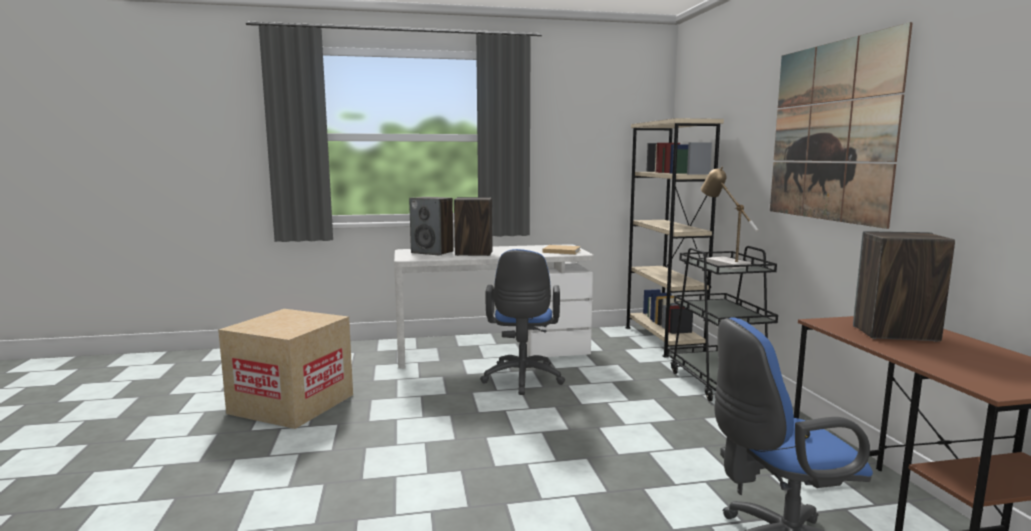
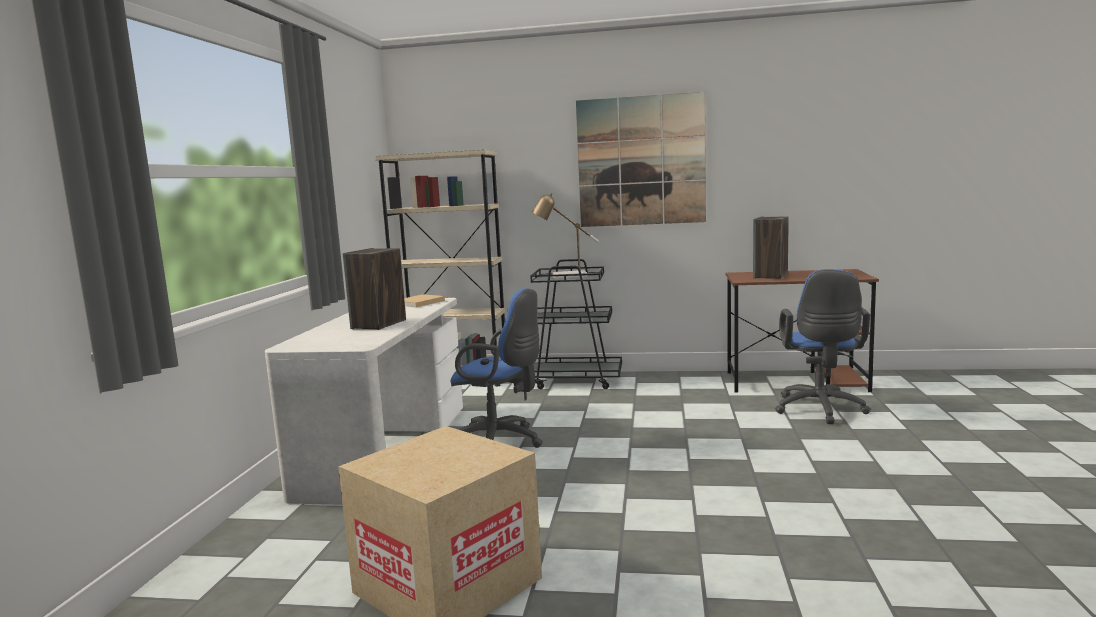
camera: 70 degrees left, 0 degrees up
(433, 252) = (333, 337): speaker -> none

